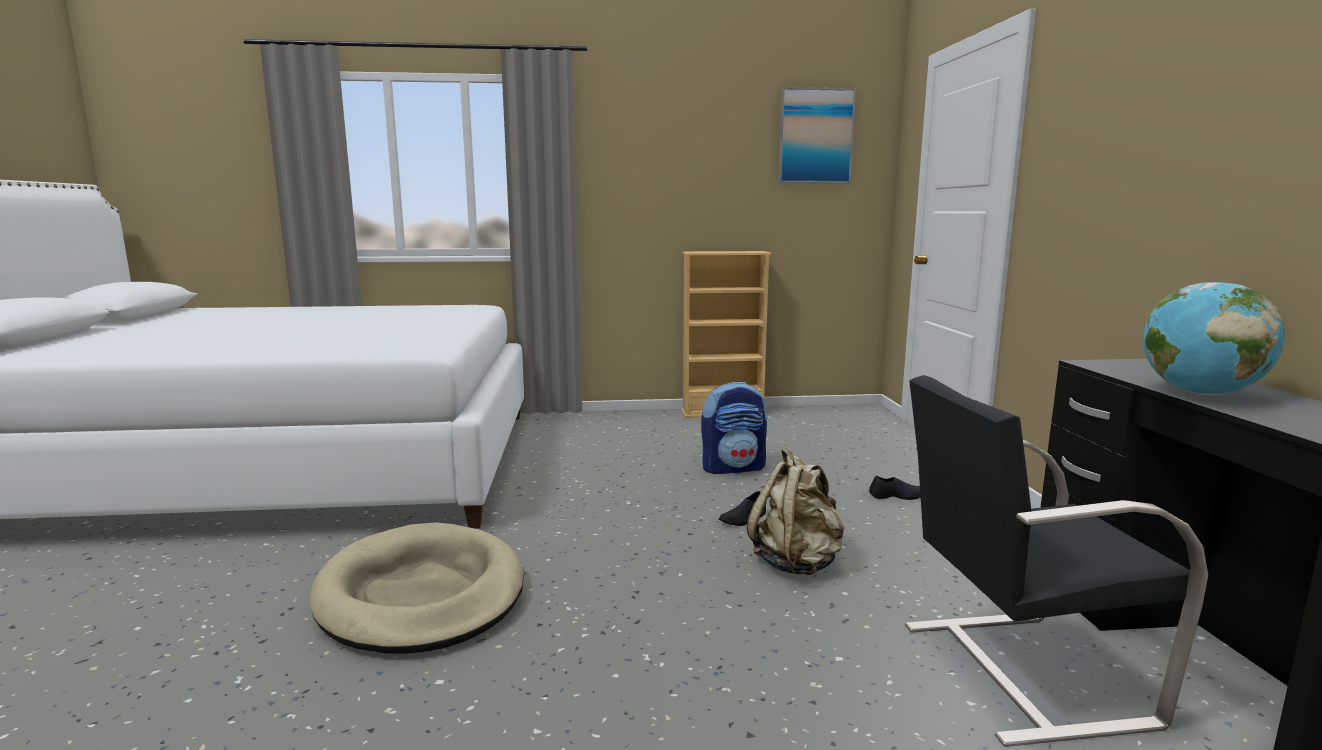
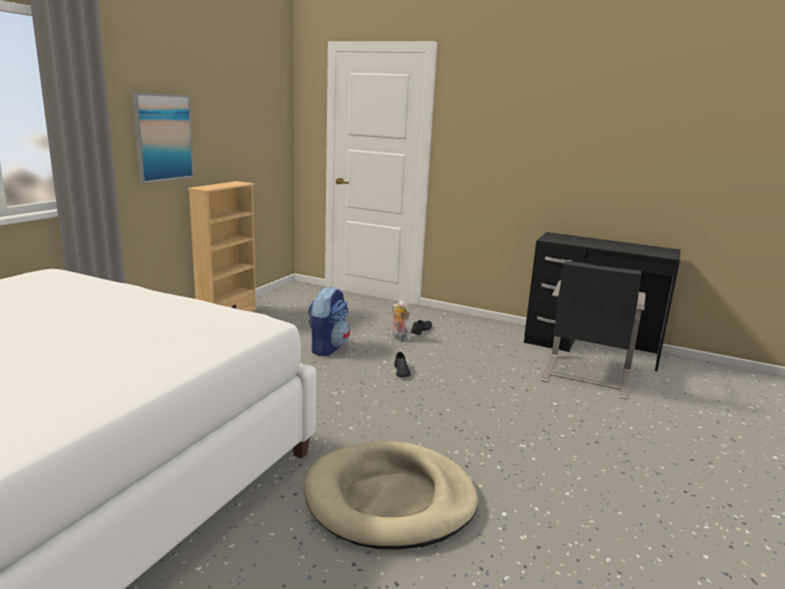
camera: 60 degrees left, 5 degrees up
(797, 563) = (466, 378): beige backpack -> none
(815, 136) = (255, 89): picture -> picture (163, 137)
(839, 492) = (399, 338): none -> plush toy
(1200, 393) = (605, 246): globe -> none

